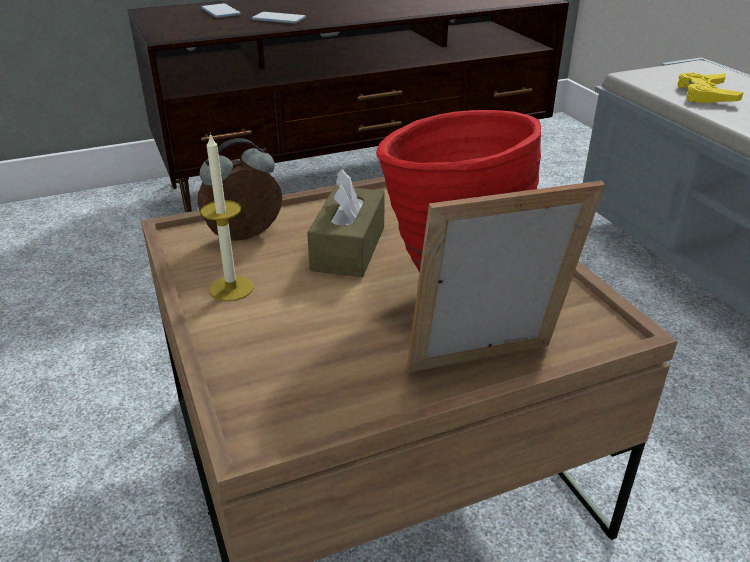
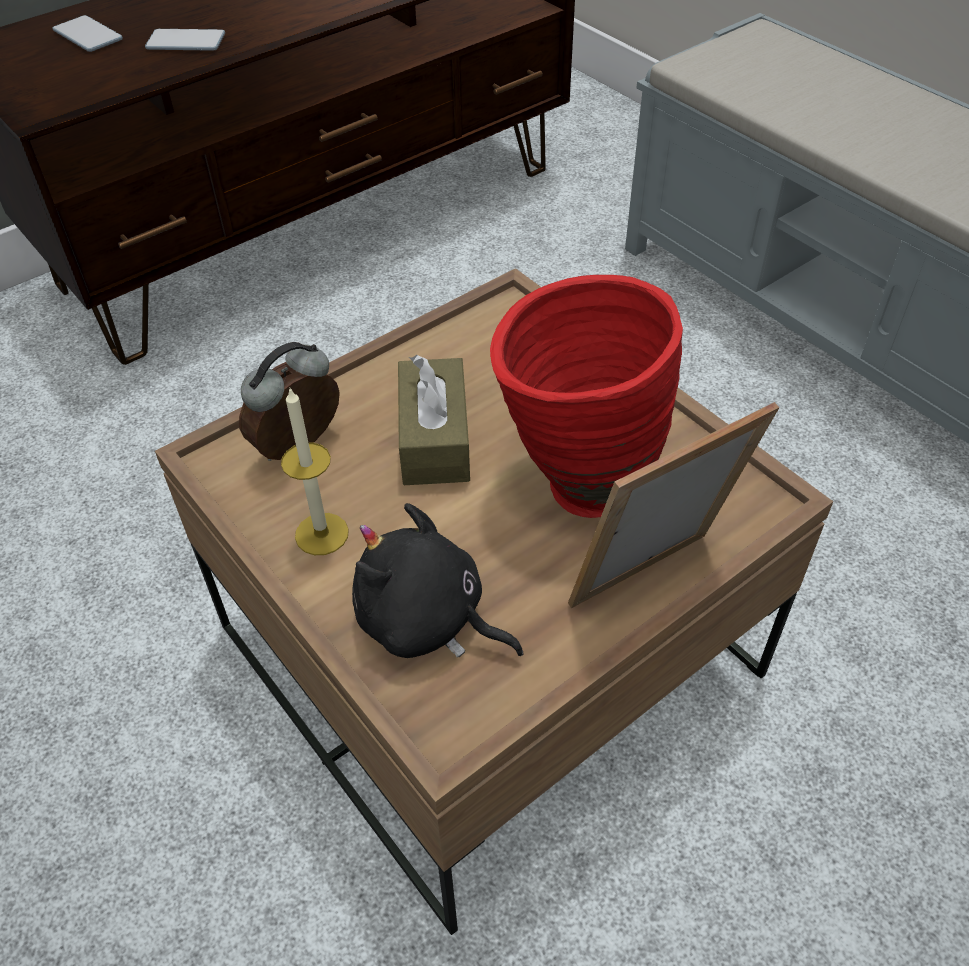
camera: 15 degrees left, 15 degrees up
(282, 357) = (427, 621): none -> black plush toy
(705, 94) = (781, 91): yellow game controller -> none

